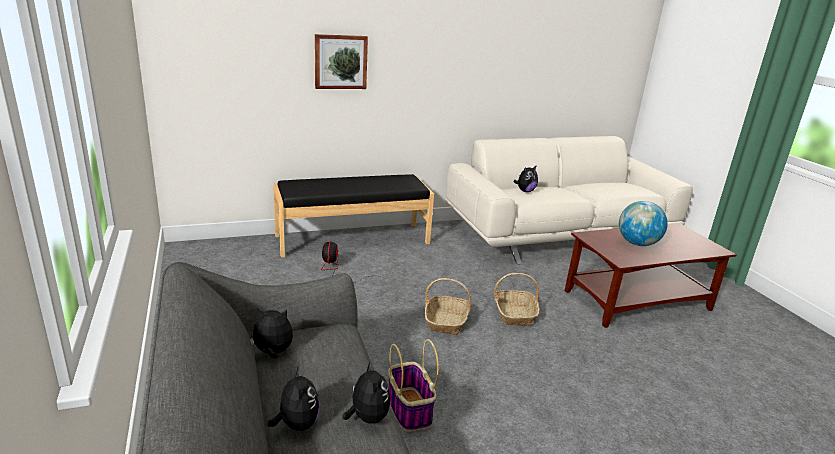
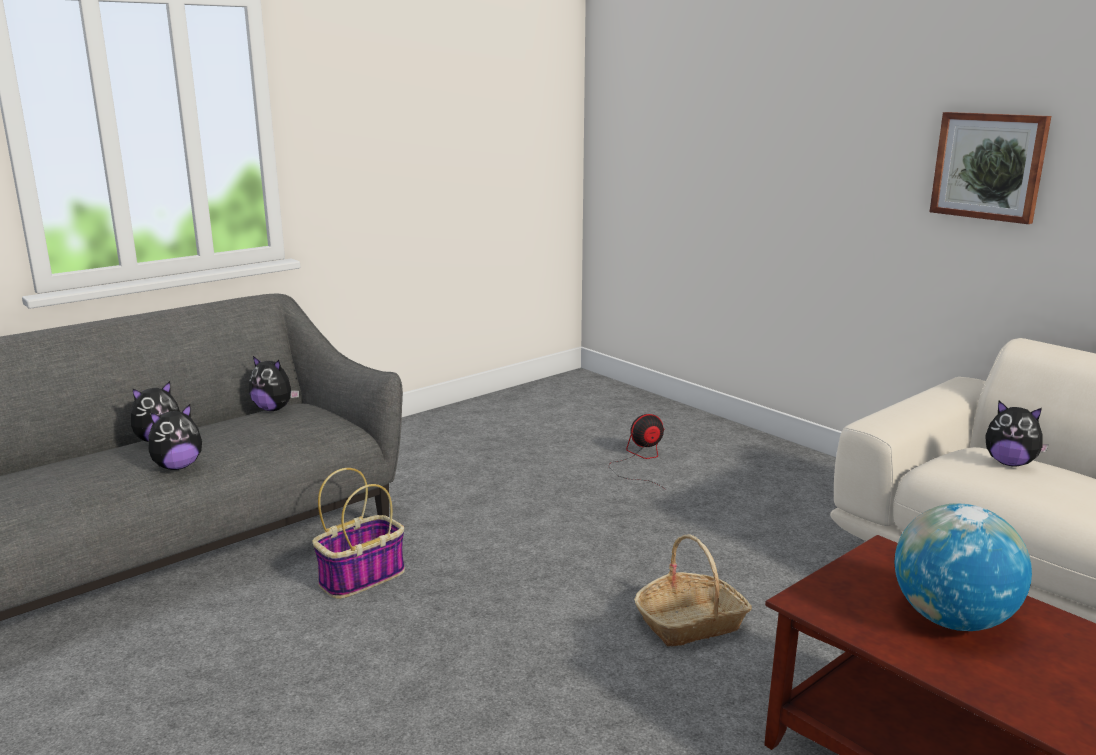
camera: 70 degrees right, 5 degrees down
(272, 353) = (274, 409): plush toy -> plush toy turned 135 degrees clockwise
(340, 62) = (787, 150): picture -> picture (989, 166)
(352, 239) = (747, 447): black bench -> none
(446, 321) = (597, 564): basket -> none

